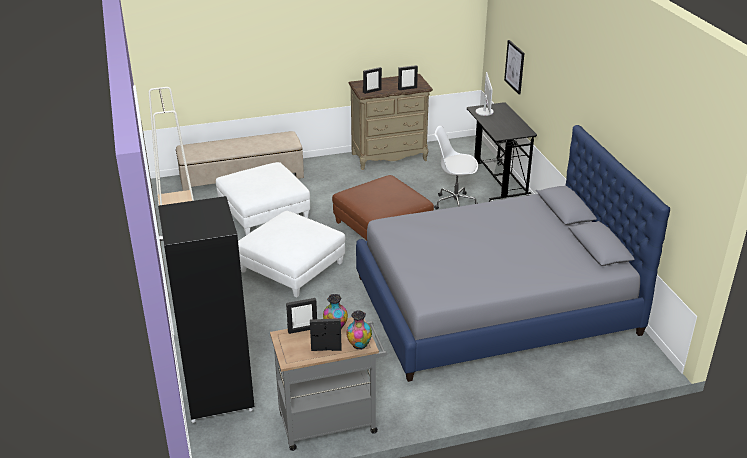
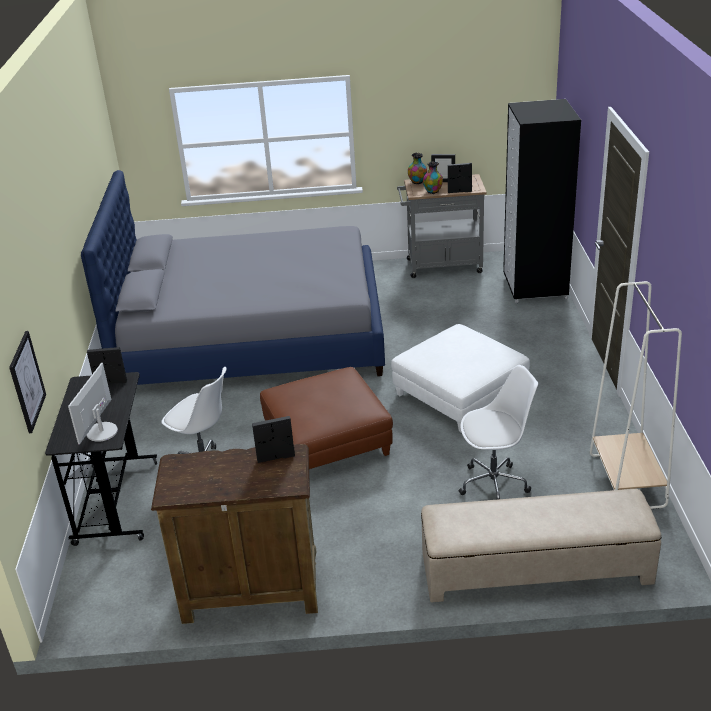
camera: 165 degrees left, 0 degrees up
(263, 211) = (495, 485): white ottoman -> white office chair
(407, 88) = (207, 459): picture frame -> picture frame (110, 382)

